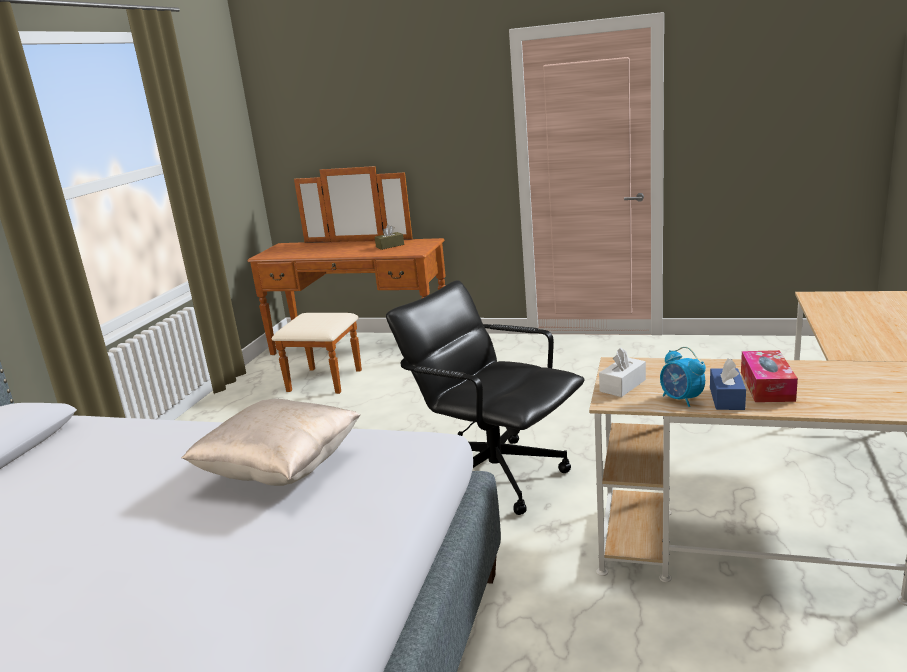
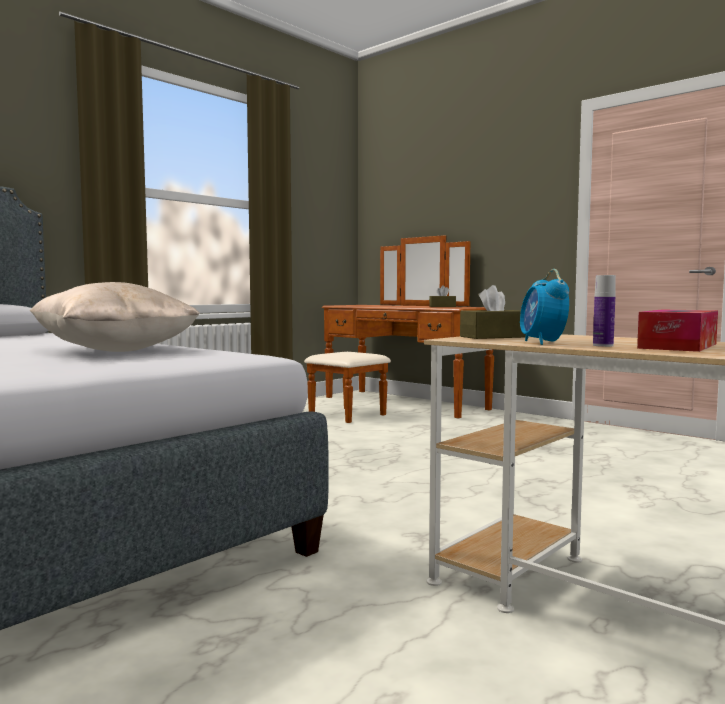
camera: 25 degrees right, 15 degrees down
(495, 475) = (415, 491): black office chair -> none
(622, 385) = (493, 337): white tissue box -> brown tissue box
(726, 398) = (603, 345): blue tissue box -> bottle

